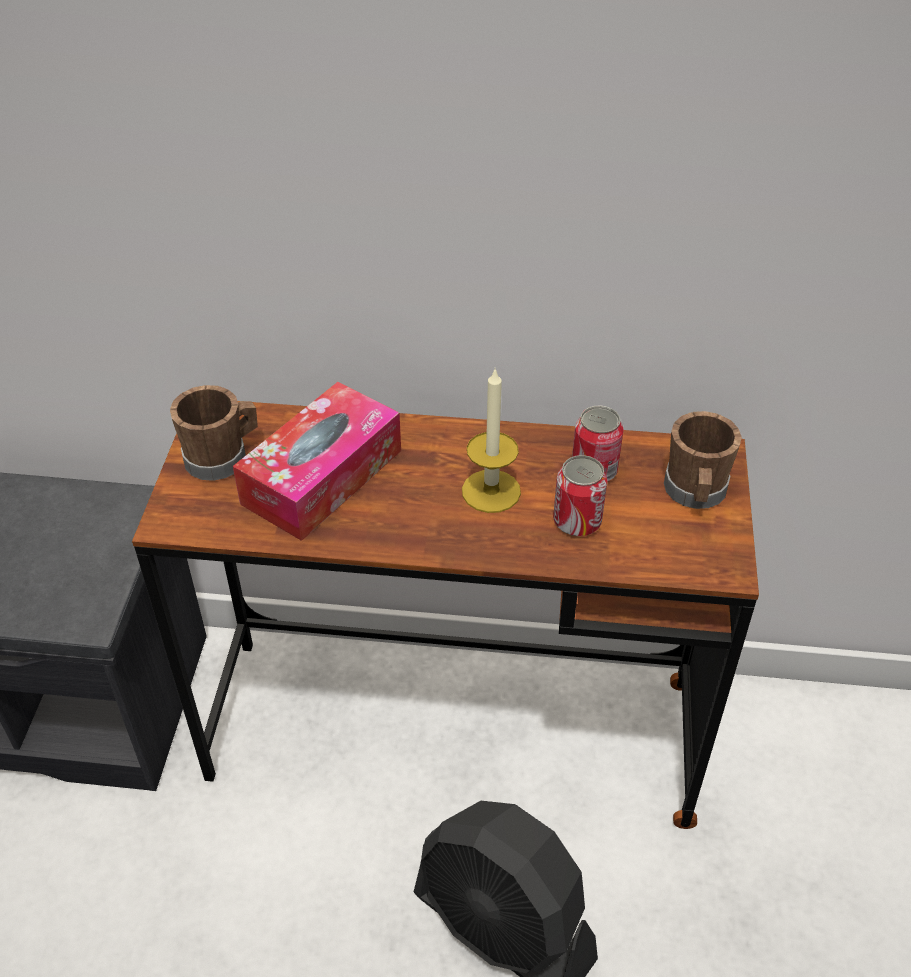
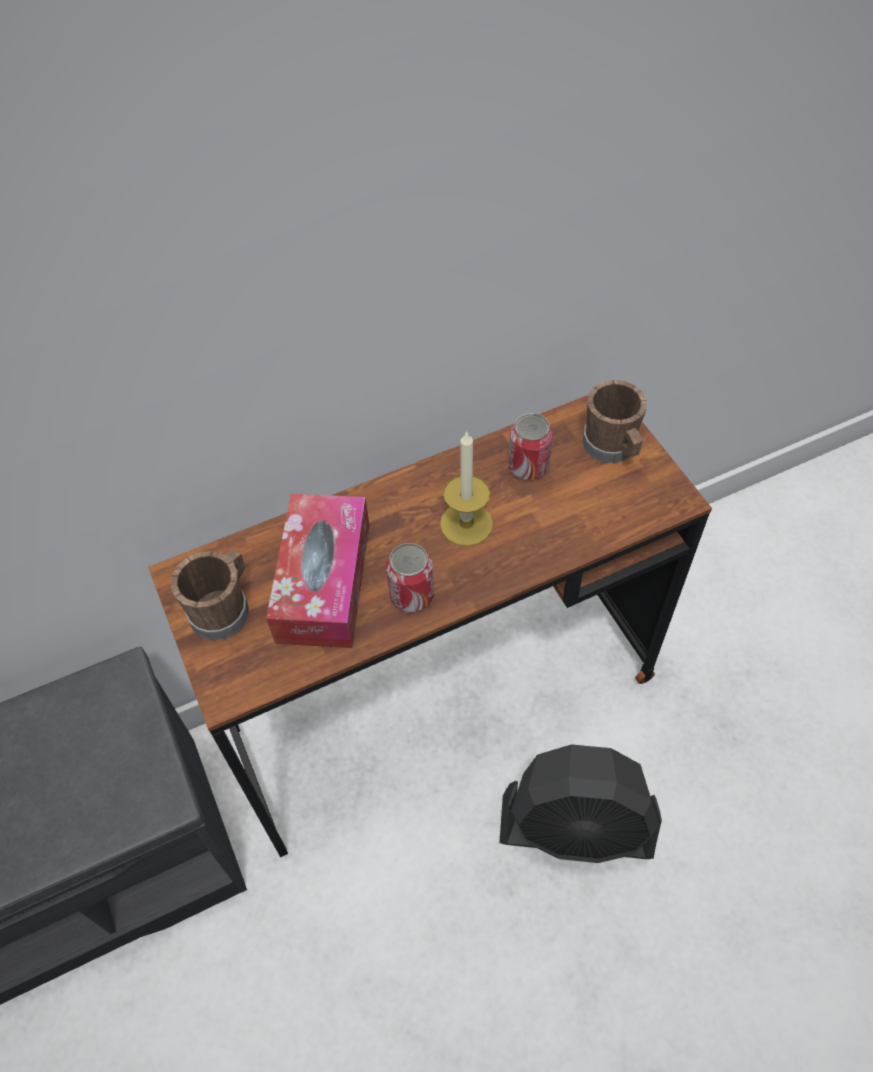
camera: 30 degrees left, 10 degrees up
(577, 521) = (548, 516): can -> can (411, 595)

